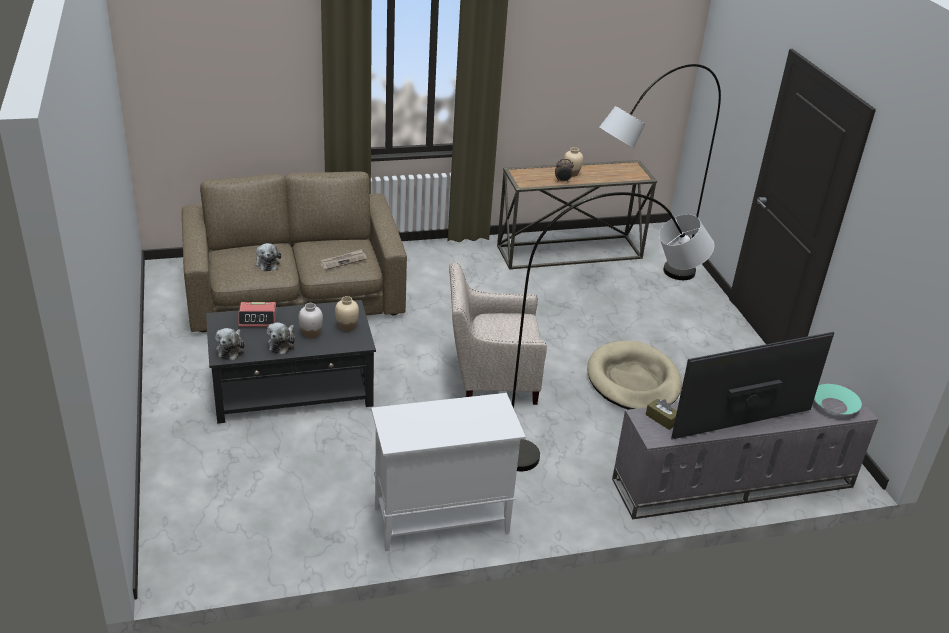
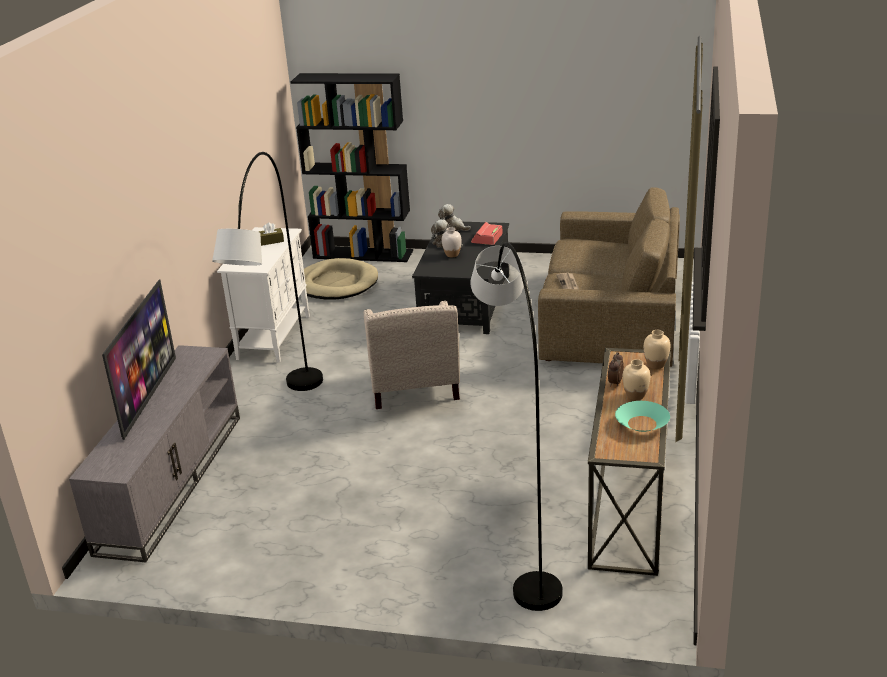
camera: 120 degrees right, 5 degrees down
(168, 519) = (363, 254): none -> black bookcase
(266, 263) = (584, 255): plush toy -> none
(347, 327) = (451, 268): beige vase -> beige vase (655, 365)
(490, 378) = (413, 390): beige armchair -> beige armchair turned 150 degrees clockwise
(633, 381) = (347, 471): beige dog bed -> beige dog bed (336, 284)
(662, 419) = (199, 360): brown tissue box -> brown tissue box (271, 241)
(834, 405) = (112, 459): turquoise bowl -> turquoise bowl (642, 423)

